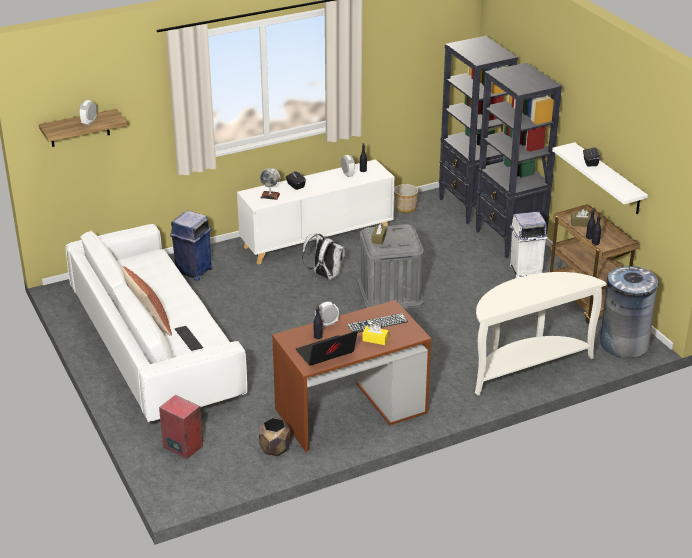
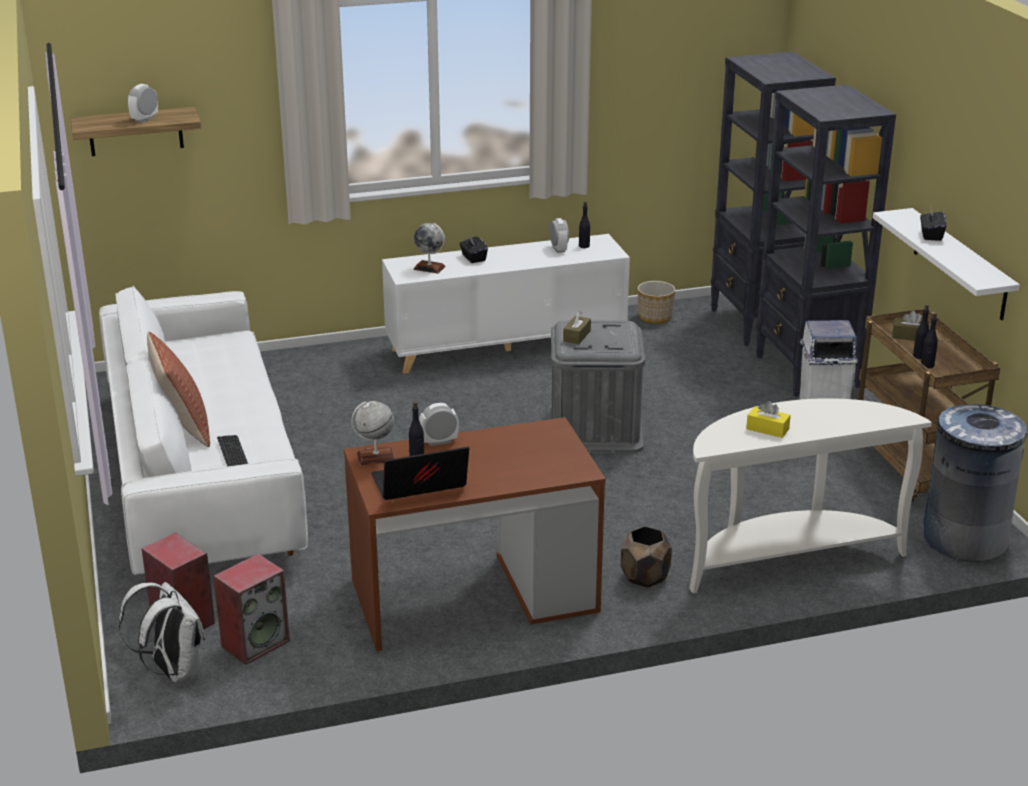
camera: 10 degrees right, 5 degrees down
(193, 271) = (304, 375): blue trash can -> none
(232, 455) = (255, 643): none -> speaker
(274, 449) = (328, 640): brown planter -> brown planter (644, 577)
(293, 338) = (375, 457): none -> globe
(324, 275) = (500, 397): white backpack -> white backpack (173, 670)
(375, 339) = (510, 471): yellow tissue box -> yellow tissue box (767, 429)
(377, 323) = (522, 448): keyboard -> none

